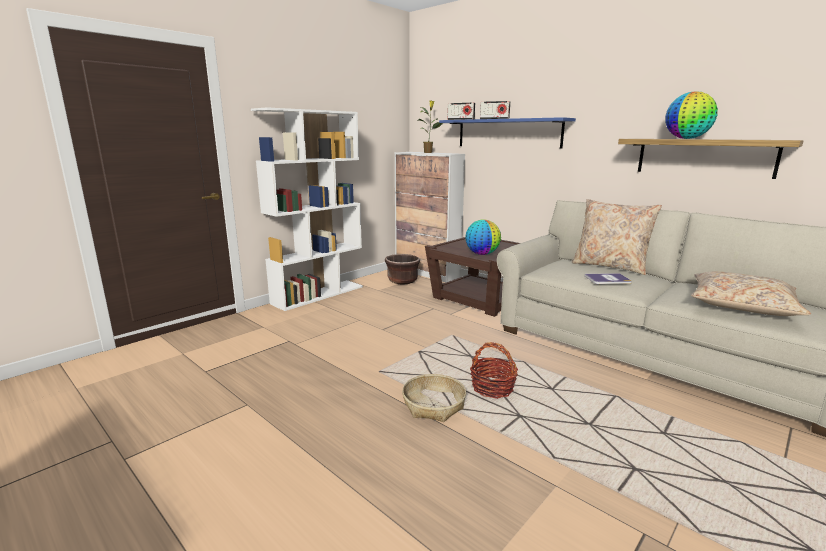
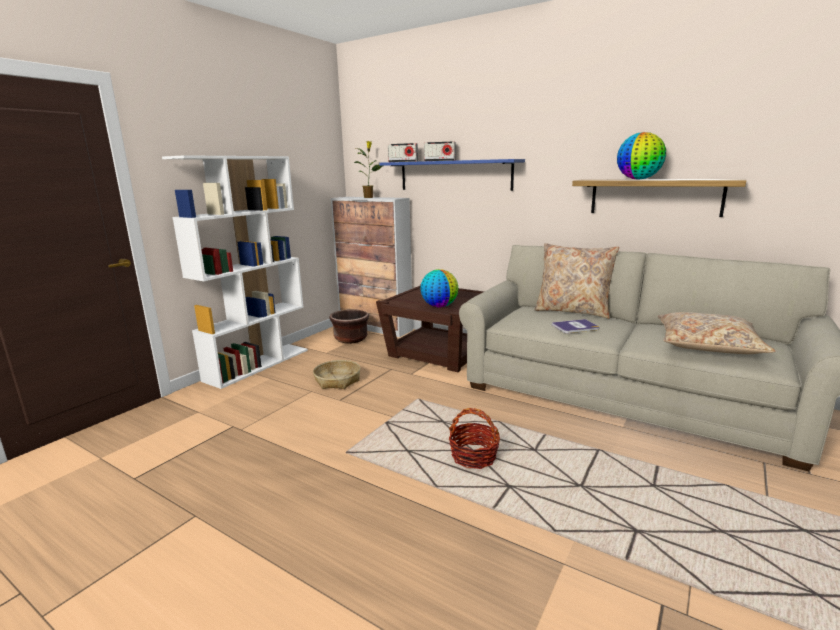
camera: 10 degrees left, 0 degrees up
(433, 405) = (415, 486): basket -> basket (337, 381)

